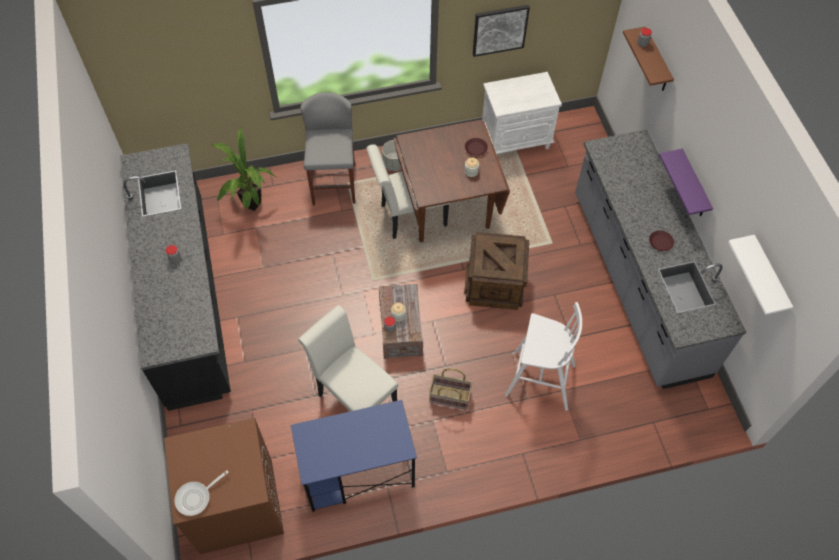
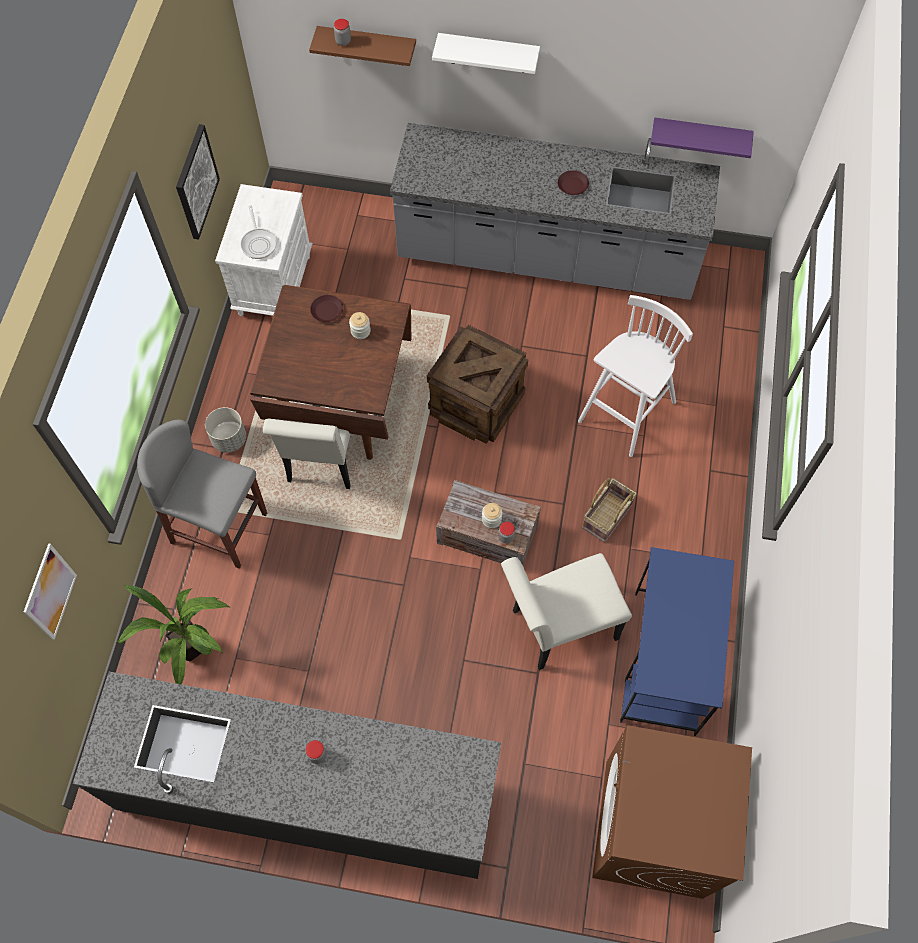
camera: 65 degrees left, 5 degrees up
(196, 497) = (716, 838): frying pan -> frying pan (259, 243)
(202, 82) = (50, 592): none -> picture
(693, 186) = (531, 112): purple shelf -> purple shelf (700, 136)
(768, 277) = (715, 96): white shelf -> white shelf (488, 53)

